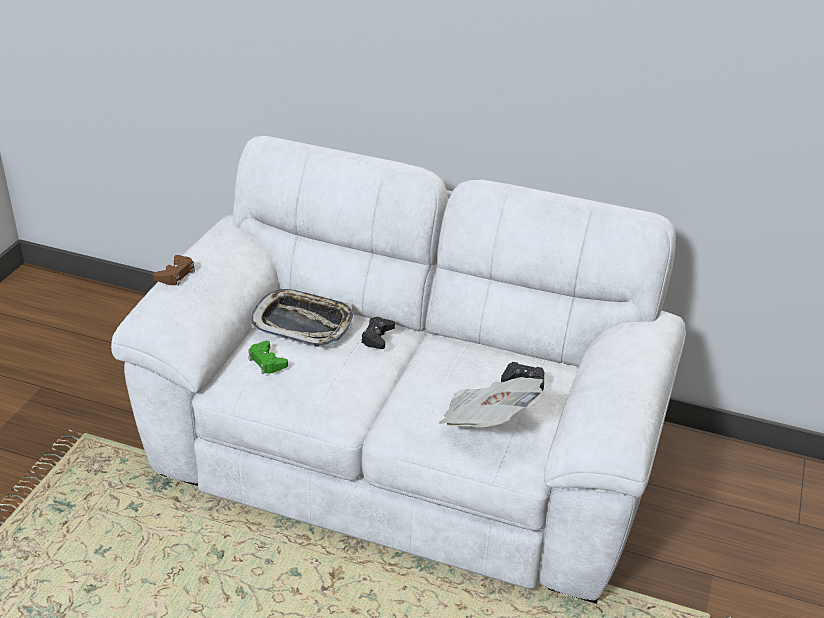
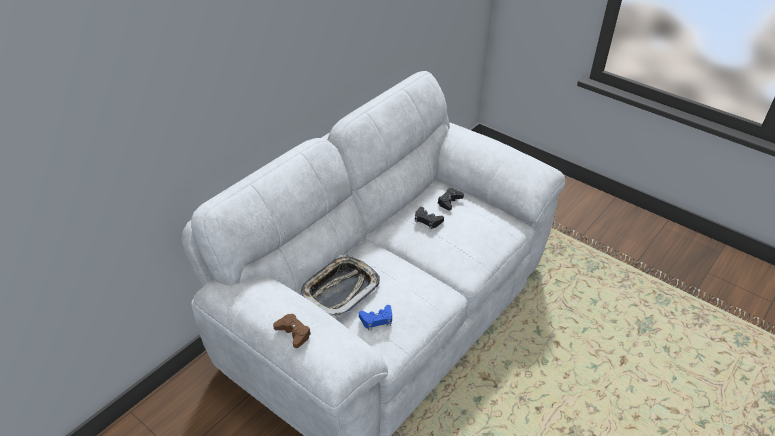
camera: 70 degrees left, 5 degrees up
(267, 362) = (377, 320): green game controller -> blue game controller
(377, 337) = (373, 255): black game controller -> black game controller (427, 220)
(487, 422) = (482, 227): newspaper -> none

